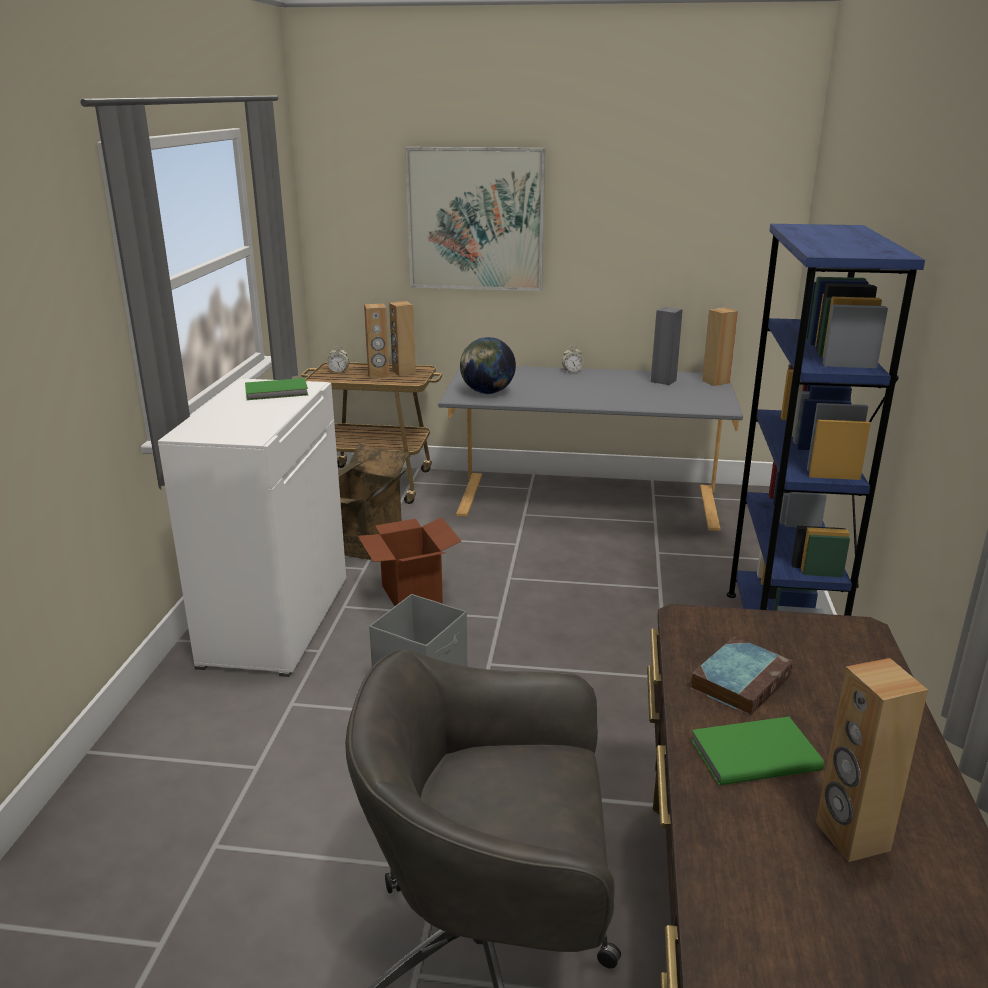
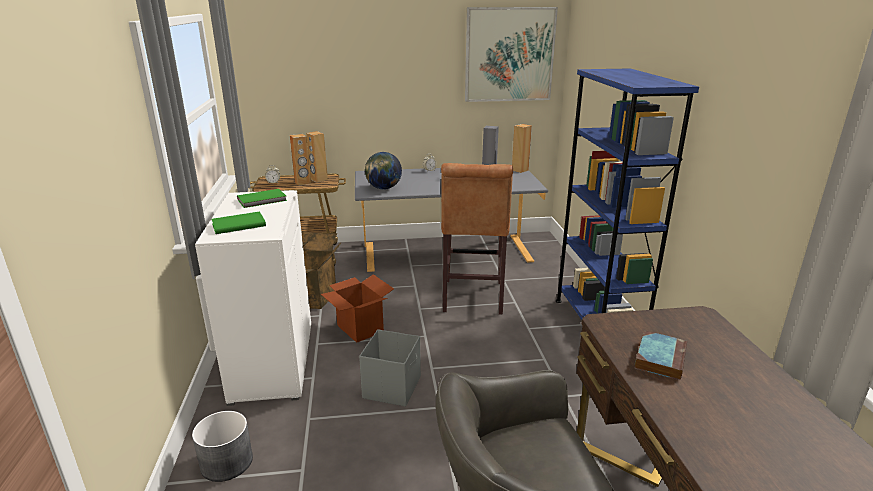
camera: 15 degrees left, 0 degrees up
(167, 740) = (227, 462): none -> grey planter
(475, 219) = (359, 74): picture -> picture (509, 55)
(595, 575) = (472, 299): none -> brown stool
(752, 753) = (696, 404): green book -> green book (238, 224)
(851, 837) = (785, 448): brown speaker -> none

